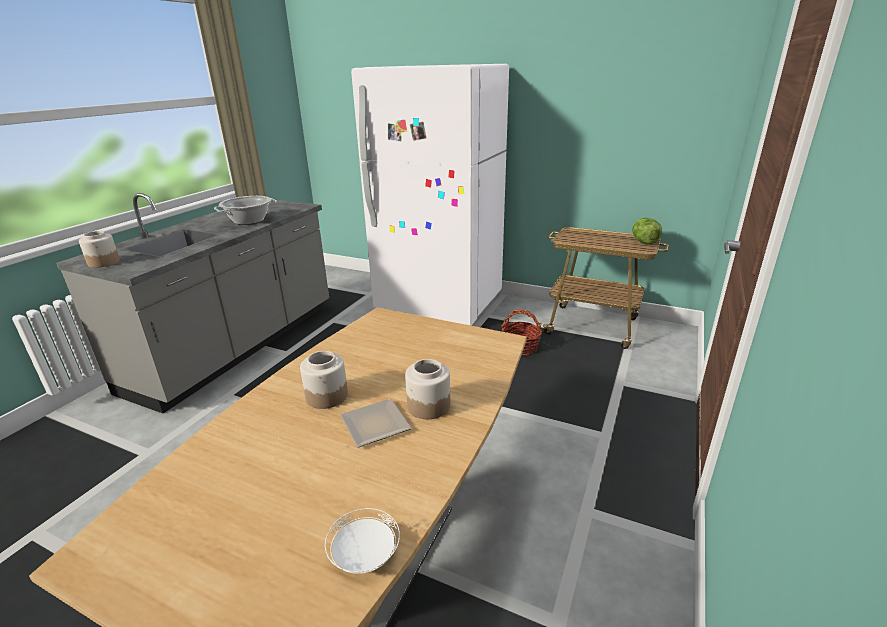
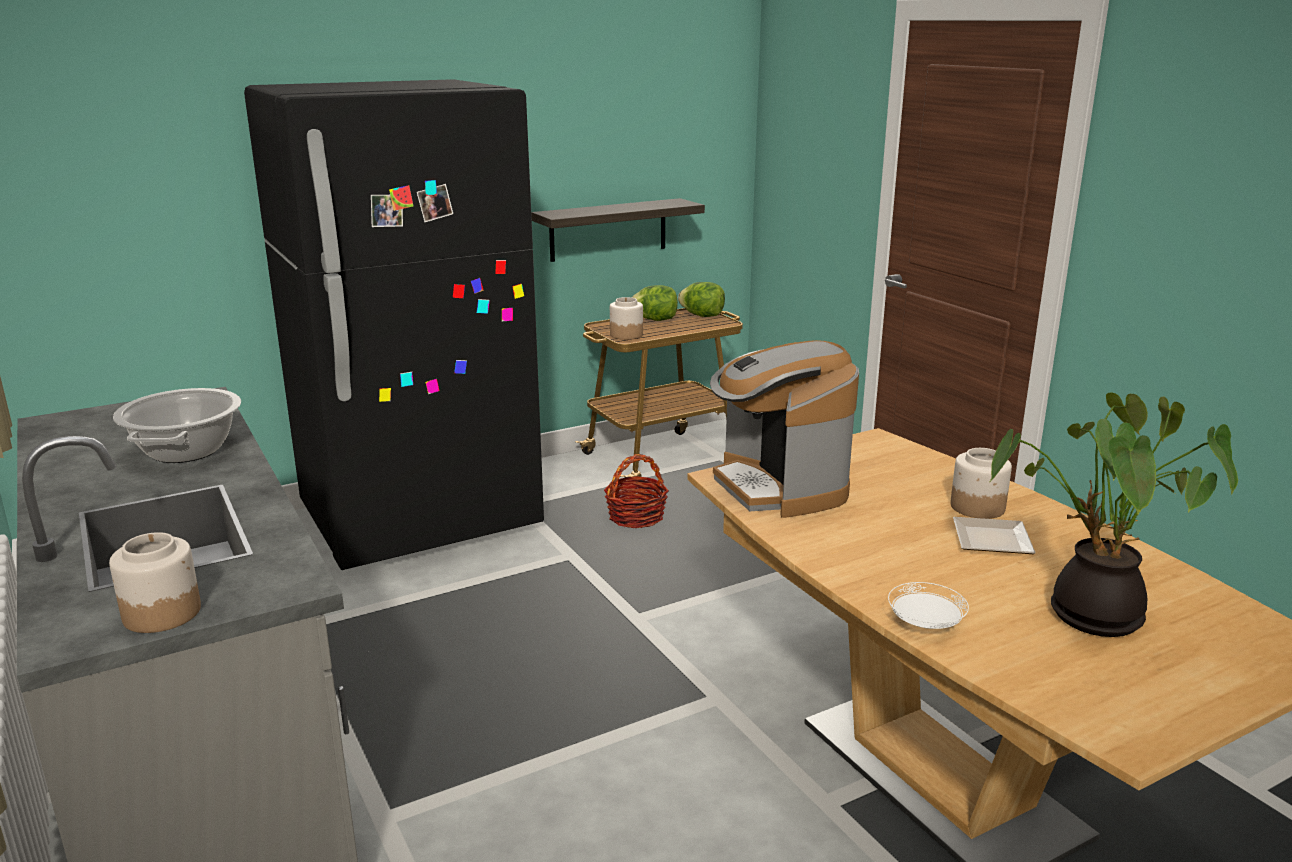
camera: 55 degrees left, 5 degrees down
(272, 499) = (1088, 617): none -> potted plant
(327, 396) = (903, 551): jar -> jar (626, 335)
(365, 554) = (1194, 589): white plate -> white plate (925, 624)
(384, 334) = (779, 487): none -> coffee machine
(439, 303) = (421, 521): white fridge -> black fridge
(601, 170) = (608, 229): none -> shelf
(609, 236) = (655, 320): none -> lettuce

